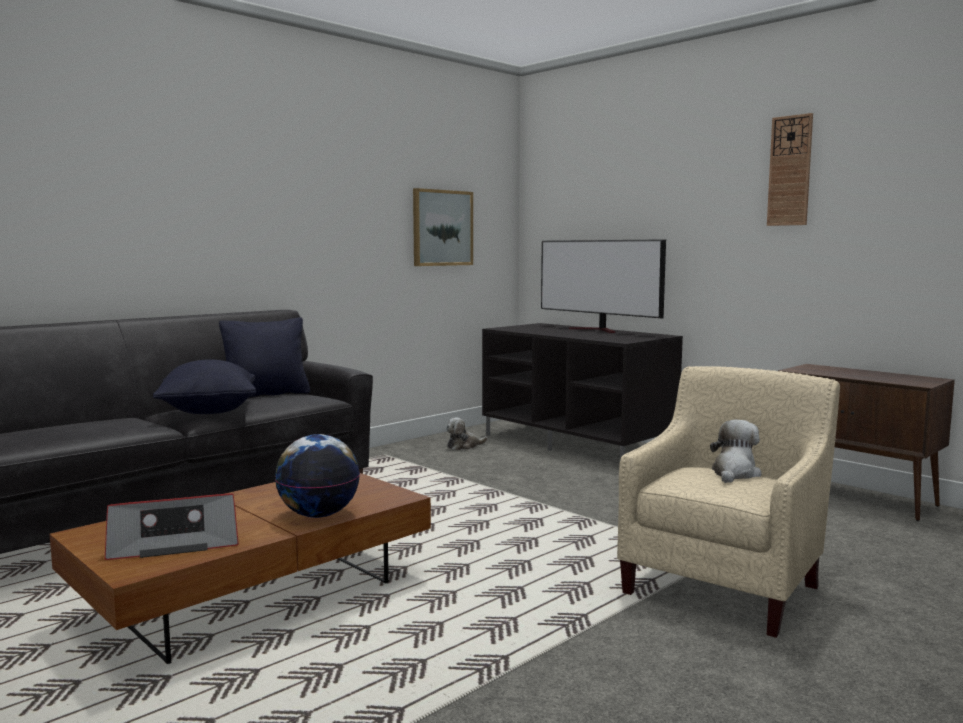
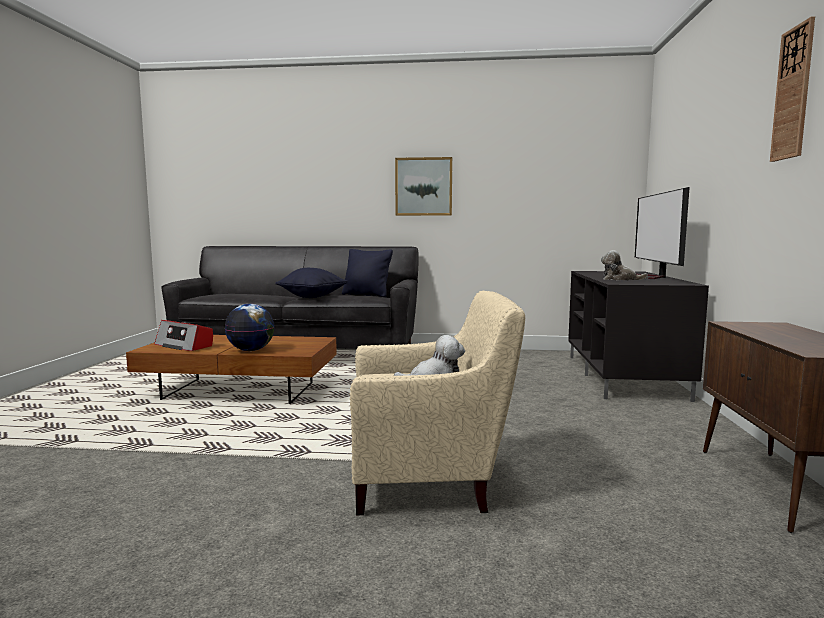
camera: 50 degrees right, 0 degrees up
(442, 228) = (553, 191): picture -> picture (423, 187)
(464, 446) = (534, 360): plush toy -> plush toy (620, 279)

